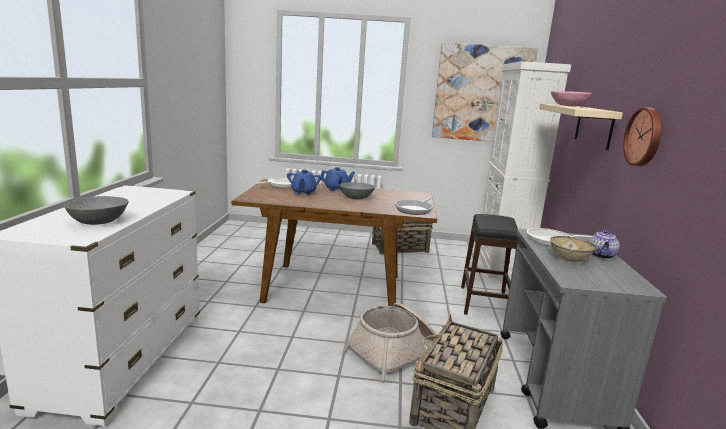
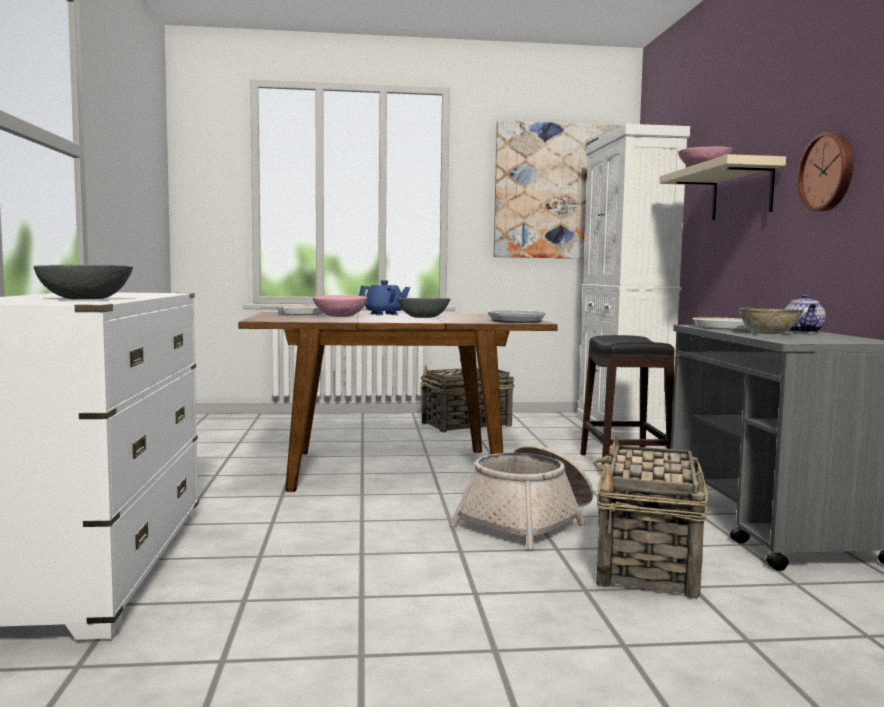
camera: 10 degrees left, 10 degrees down
(303, 192) = (339, 316): blue teapot -> pink bowl

